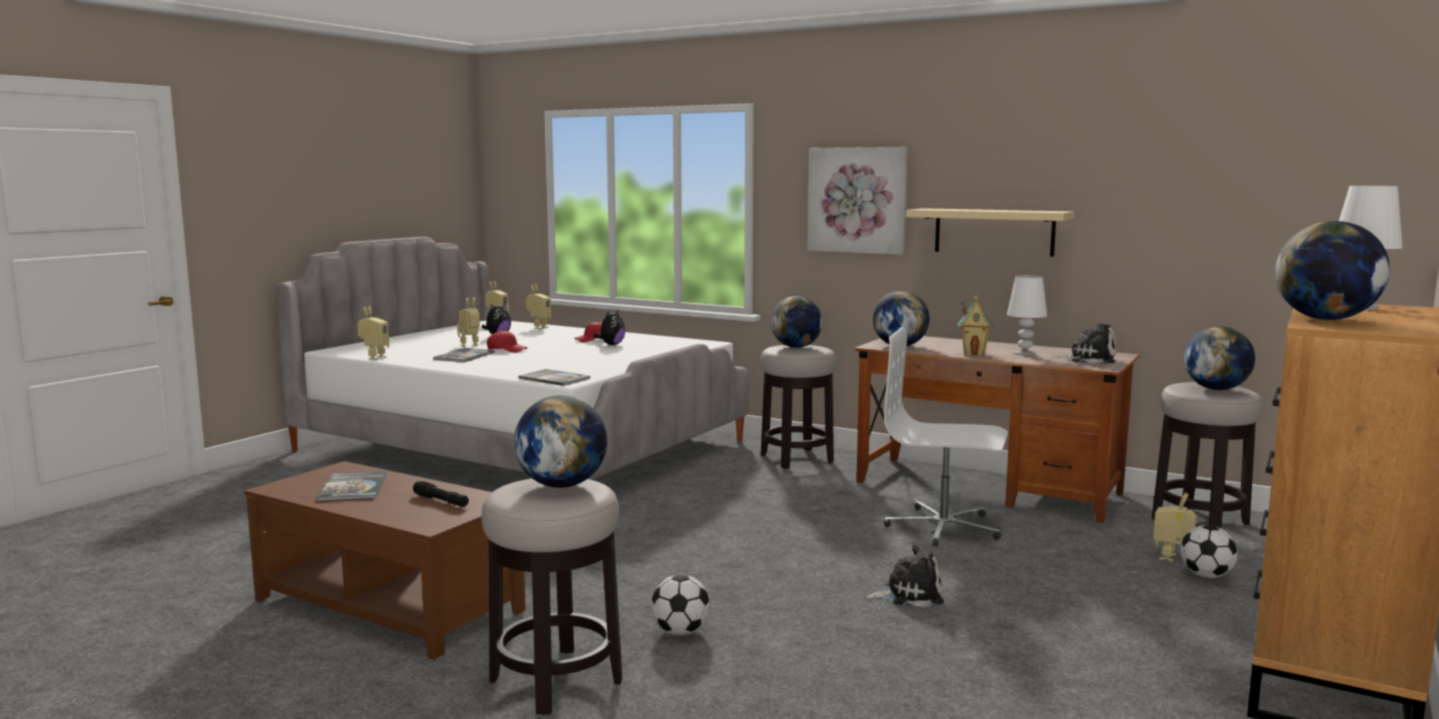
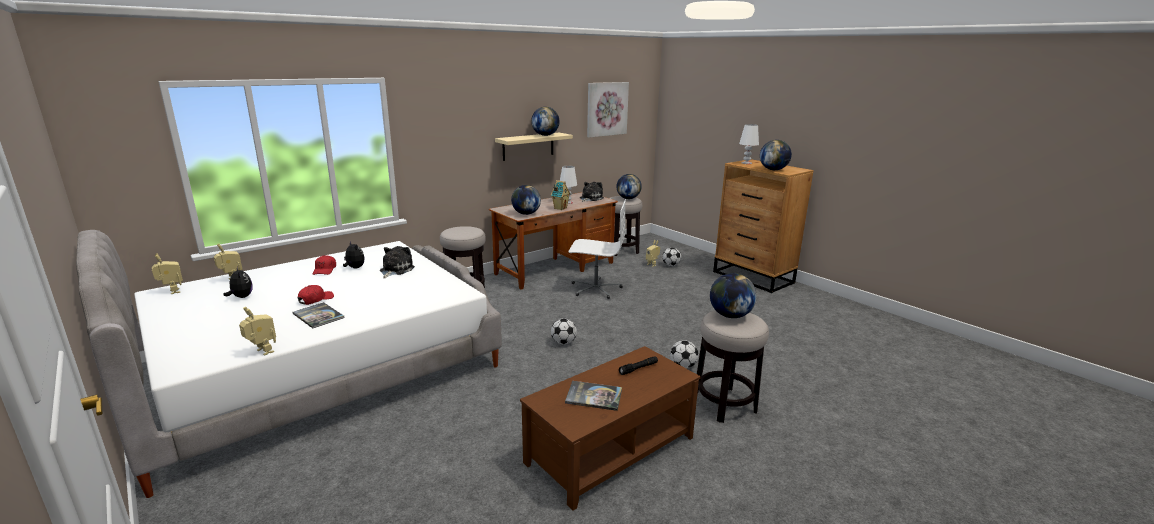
camera: 70 degrees left, 10 degrees up
(470, 346) = (273, 310): toy robot -> none
(554, 379) = (452, 296): book -> none
(690, 536) = (563, 343): none -> football
(796, 347) = (461, 230): globe -> globe (545, 135)
(858, 200) = (460, 137): picture -> picture (606, 109)
(909, 594) = (664, 313): plush toy -> plush toy (395, 270)
(943, 527) = (595, 288): white office chair -> white office chair turned 120 degrees counterclockwise

